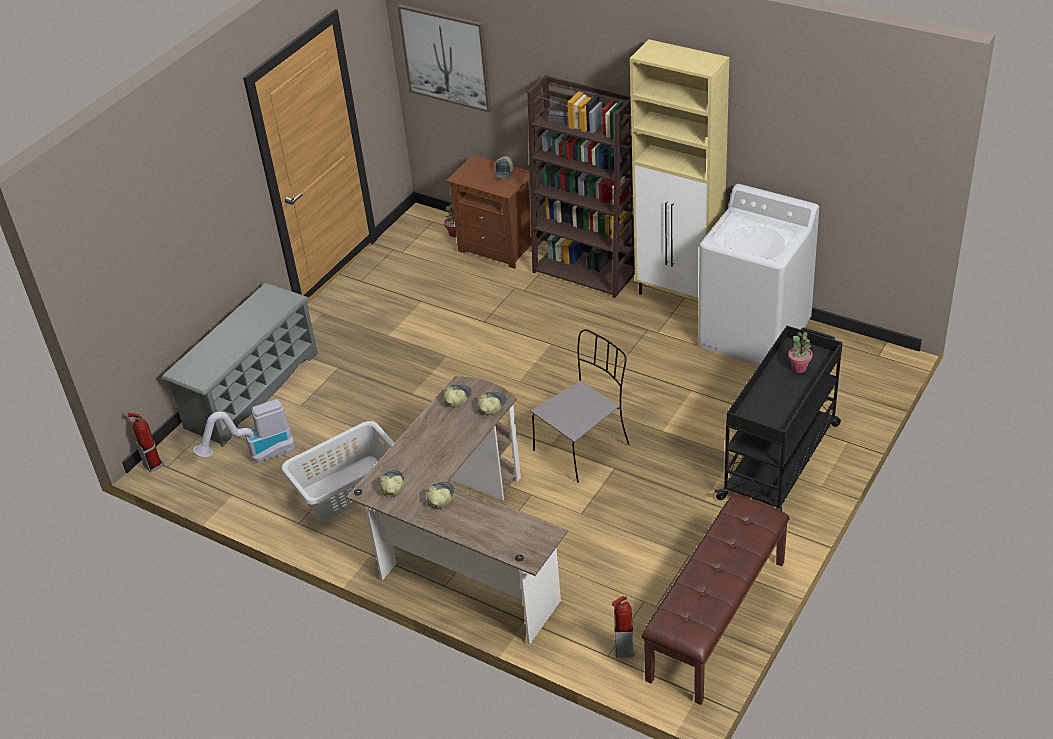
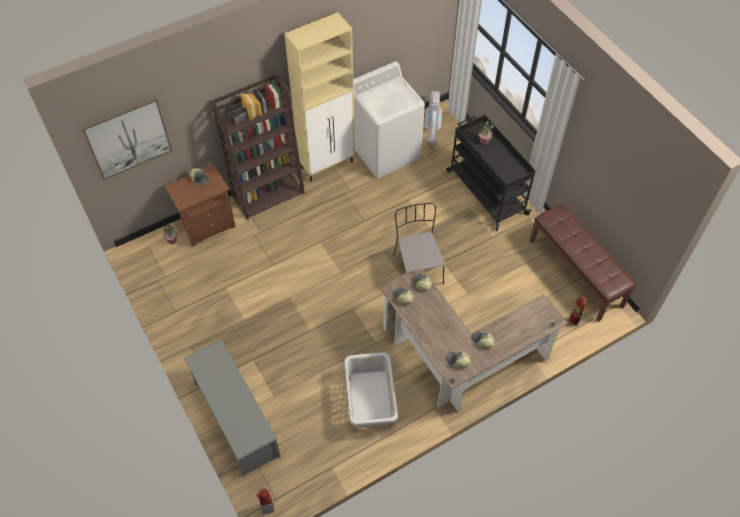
camera: 65 degrees left, 15 degrees up
(256, 455) = (304, 440): vacuum cleaner -> vacuum cleaner (432, 129)

